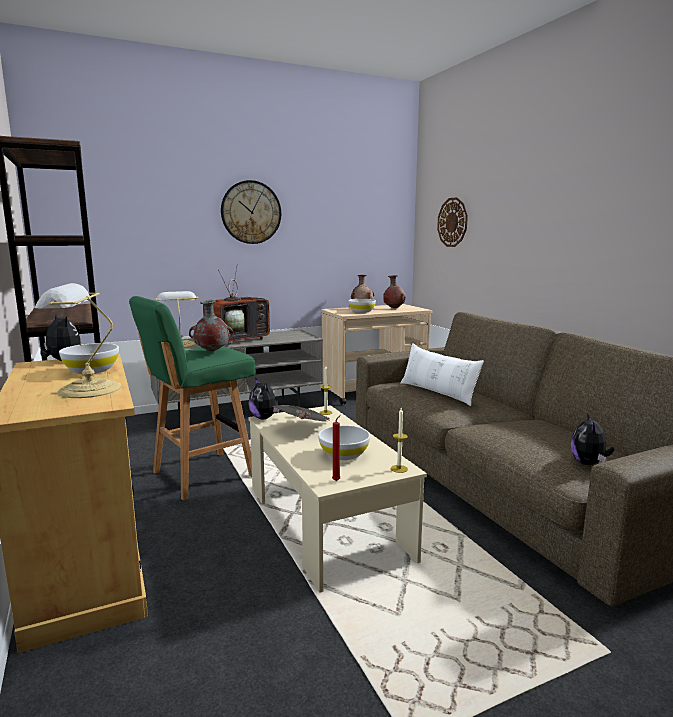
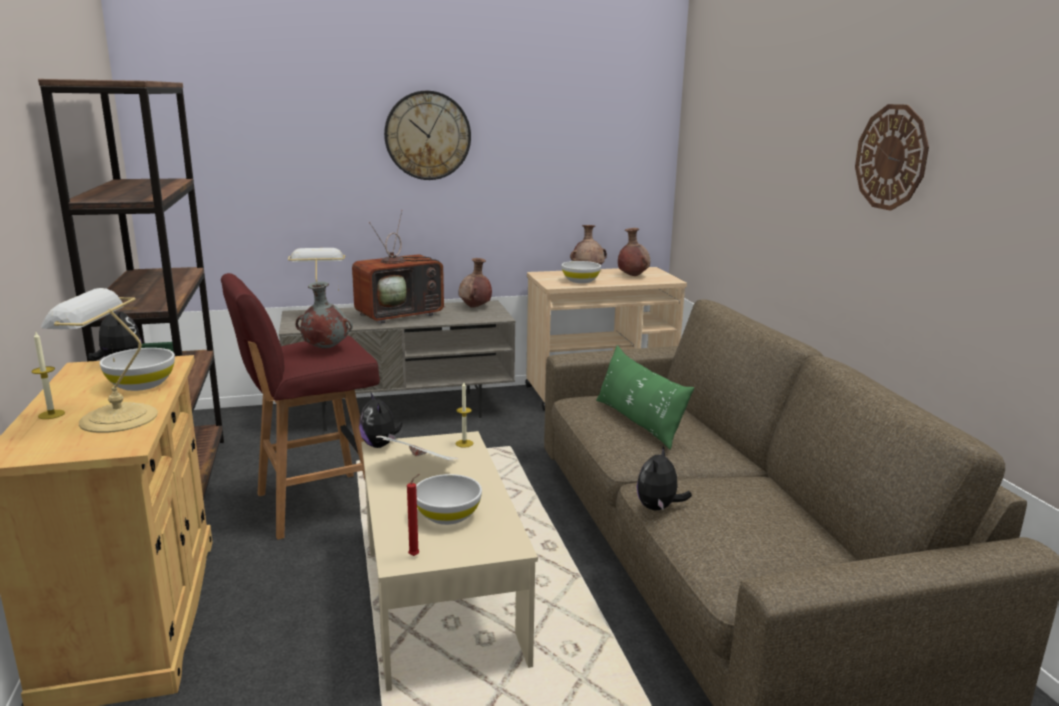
camera: 10 degrees right, 5 degrees up
(201, 475) = (313, 505): green stool -> red stool
(289, 333) = (475, 307): none -> brown vase
(399, 468) = (505, 546): candle -> candle (51, 414)
(437, 393) = (638, 422): white pillow -> green pillow
(452, 222) = (721, 155): wall clock -> wall clock (891, 157)
(588, 463) = (775, 565): plush toy -> plush toy (658, 508)

